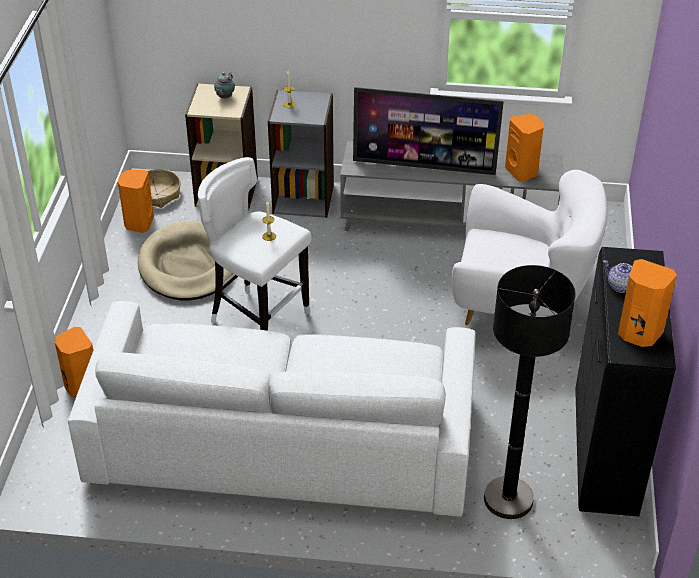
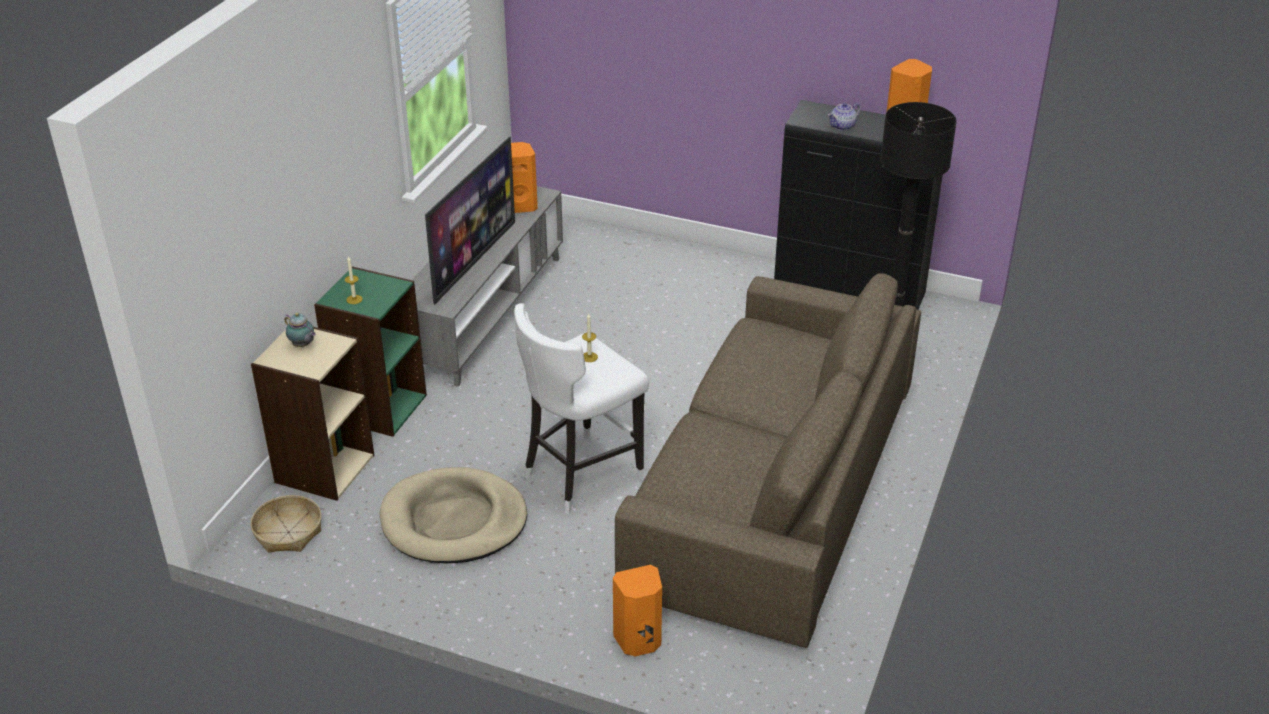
camera: 75 degrees left, 5 degrees down
(138, 223) = (341, 557): orange speaker -> none
(282, 437) = (772, 484): white sofa -> brown sofa
(303, 198) = (379, 407): grey bookcase -> green bookcase
(519, 306) = (638, 297): white armchair -> none

